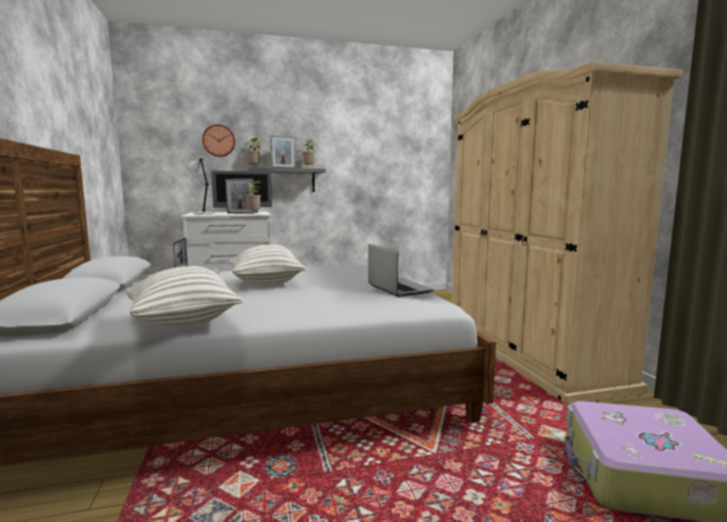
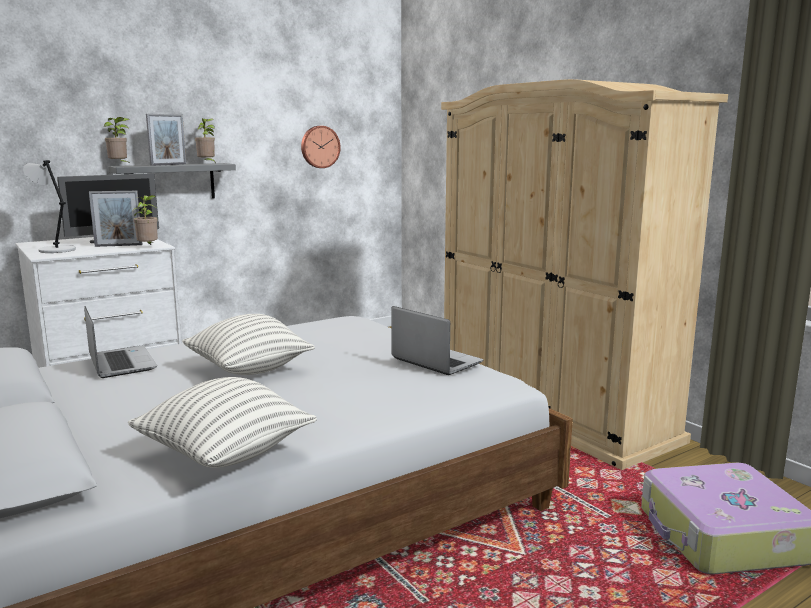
camera: 20 degrees left, 5 degrees up
(219, 140) = (54, 122): wall clock -> wall clock (319, 147)

